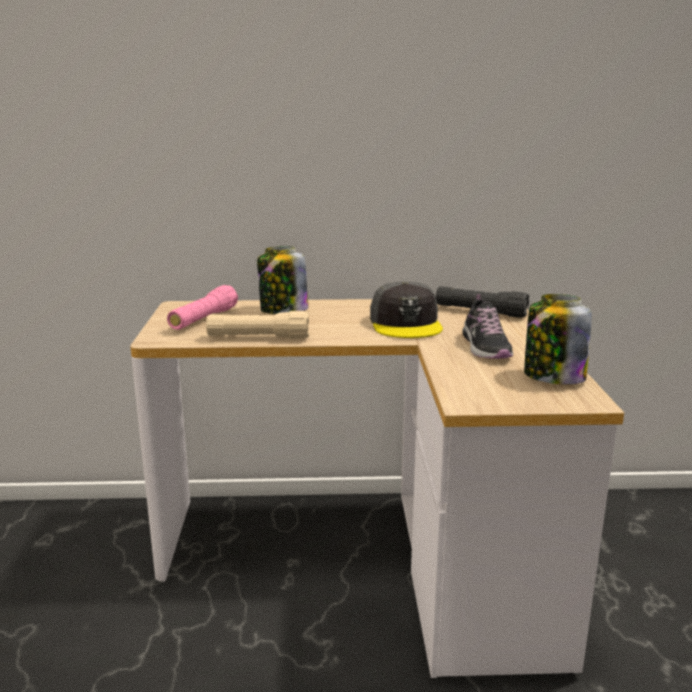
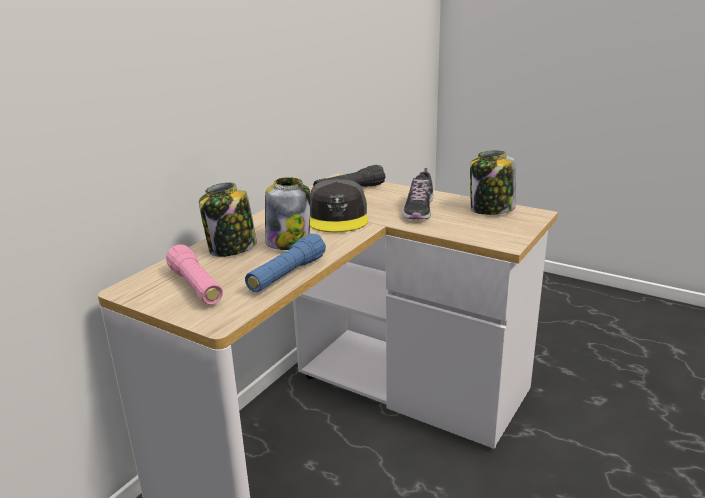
camera: 55 degrees left, 5 degrees up
(258, 338) = (287, 274): beige flashlight -> blue flashlight
(322, 322) = (288, 242): none -> jar
(406, 324) = (338, 217): grey cap -> grey cap turned 60 degrees clockwise
(485, 347) = (419, 210): shoe -> shoe turned 75 degrees clockwise

